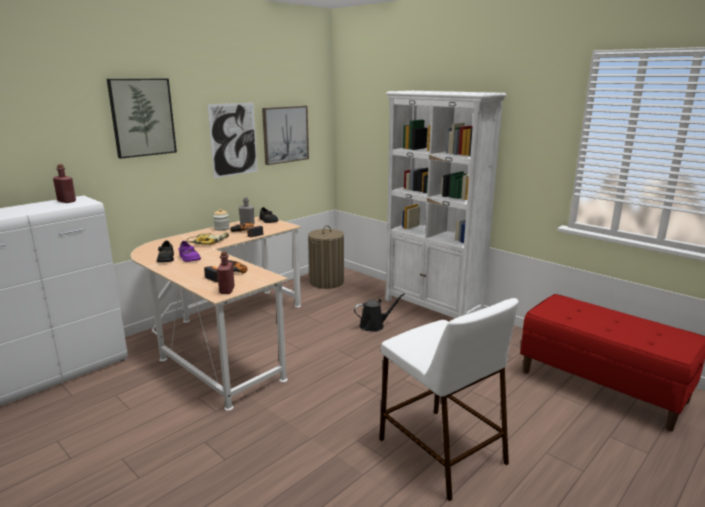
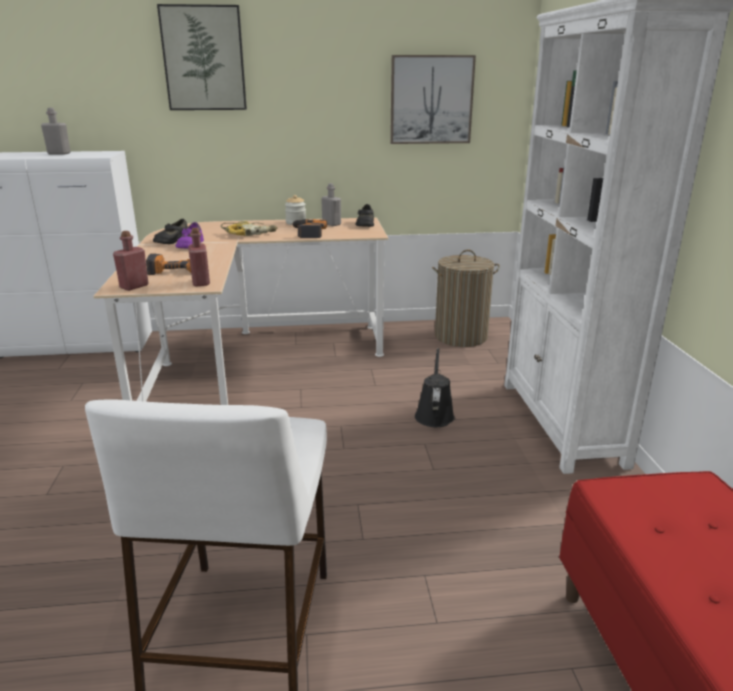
camera: 40 degrees right, 5 degrees up
(37, 206) = (59, 153): none -> grey bottle
(66, 201) = (91, 153): red bottle -> red bottle (201, 282)
(233, 139) = (339, 100): picture -> none
(374, 325) = (434, 414): black watering can -> black watering can turned 105 degrees counterclockwise

